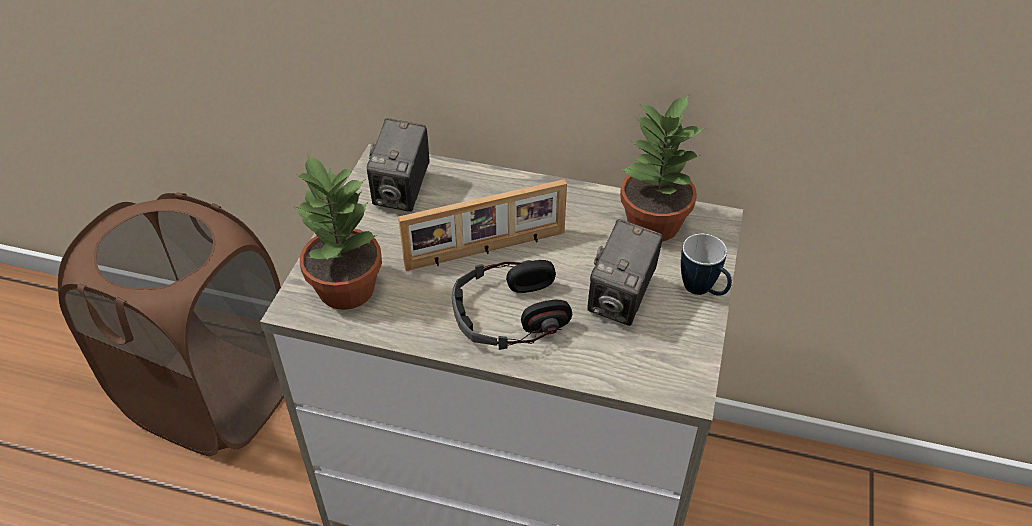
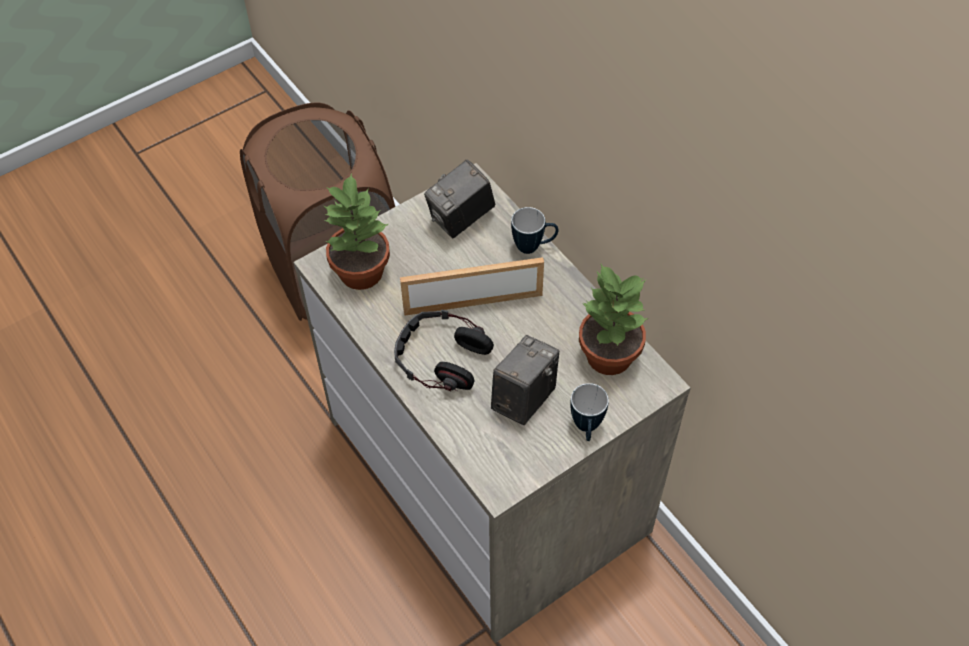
camera: 40 degrees right, 10 degrees up
(486, 251) = (472, 301): picture frame -> picture frame turned 150 degrees clockwise
(494, 179) = (534, 246): none -> mug
(621, 300) = (524, 397): camera -> camera turned 150 degrees clockwise

